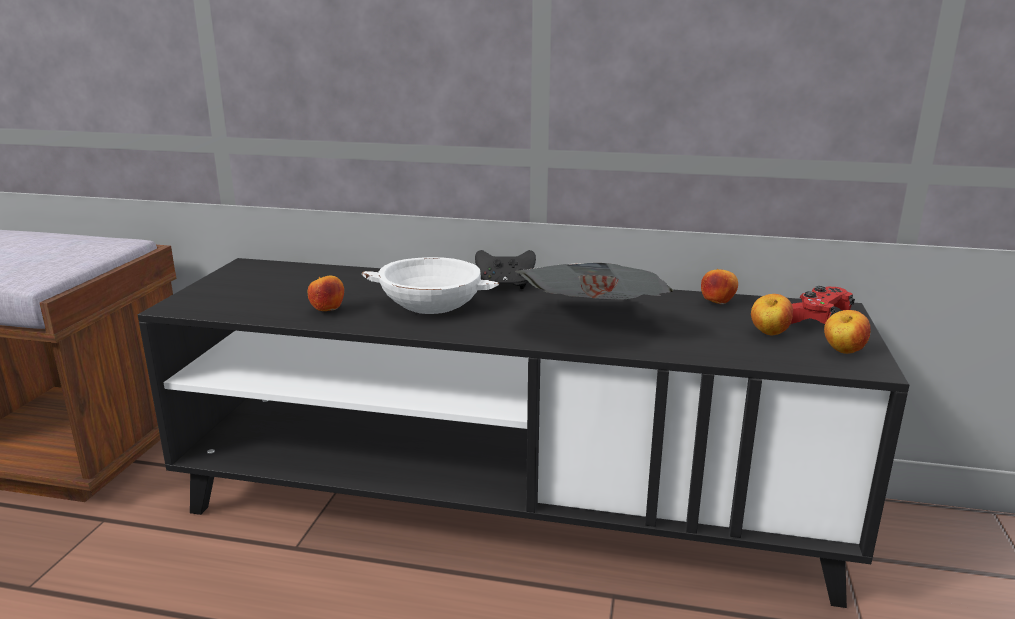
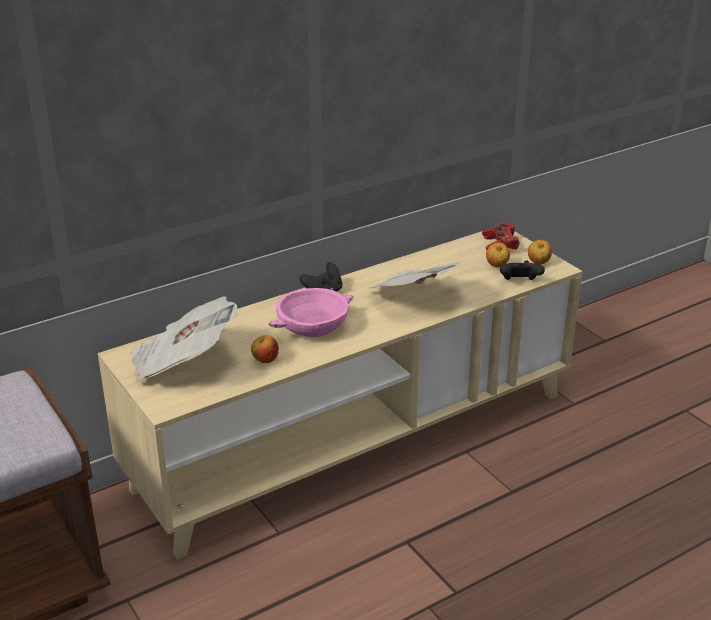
camera: 45 degrees left, 10 degrees up
(267, 285) = (182, 363): none -> newspaper
(432, 304) = (312, 326): white bowl -> pink bowl
(507, 508) = (355, 440): black tv stand -> beige tv stand
(717, 303) = (446, 255): apple -> none
(770, 359) = (519, 283): none -> black game controller

